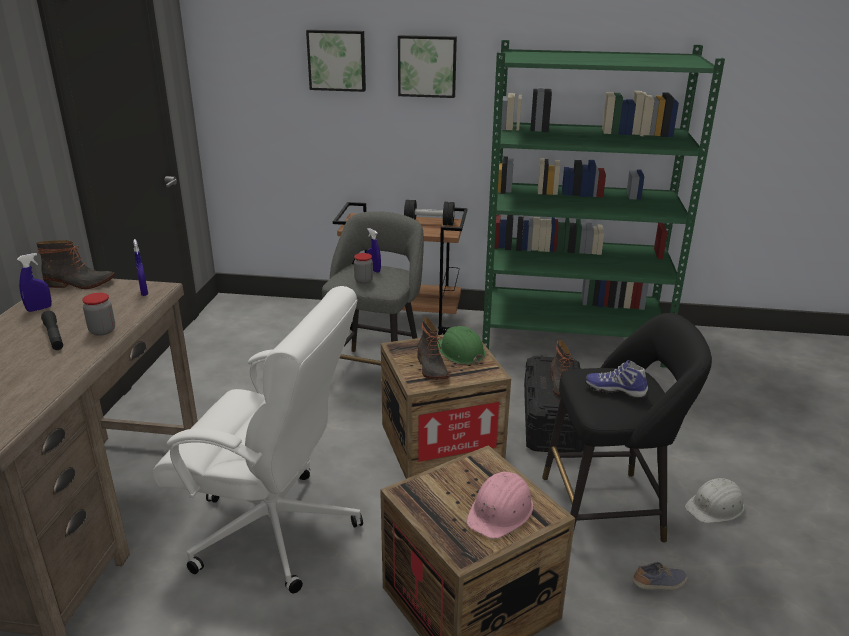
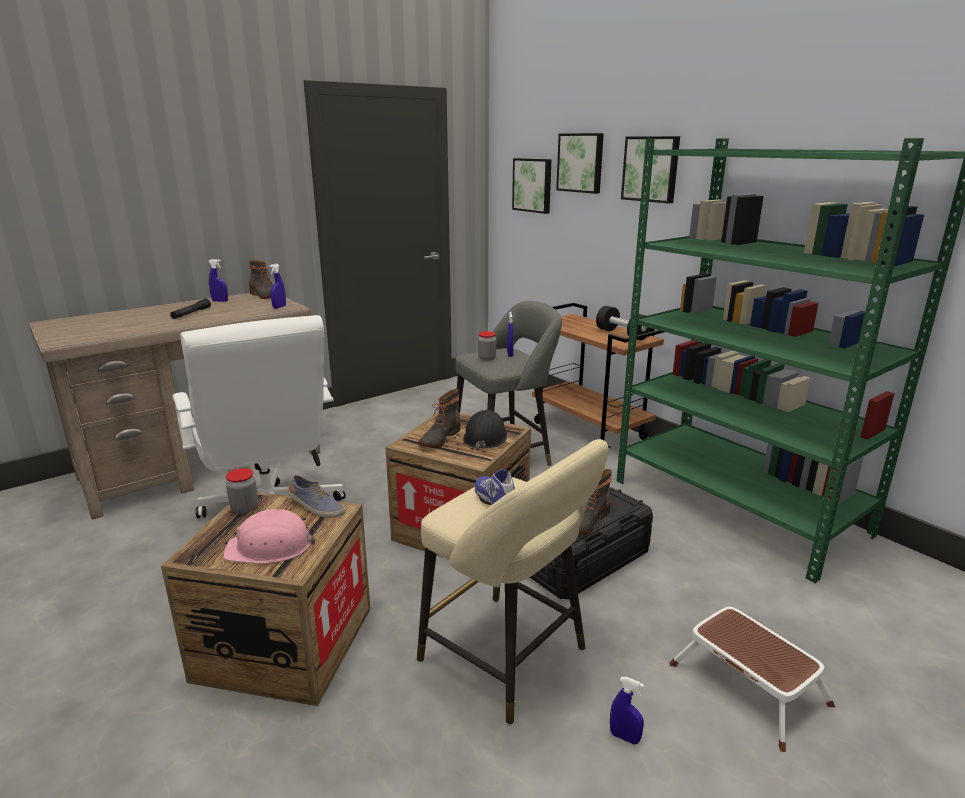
camera: 45 degrees right, 5 degrees down
(102, 331) = (213, 317): jar -> jar (244, 508)
(268, 84) = (533, 185): none -> picture
(460, 351) = (485, 437): green hard hat -> black hard hat
(609, 508) = (510, 659): black stool -> beige stool
(659, 584) = (437, 751): shoe -> shoe (316, 508)
(715, 507) = (624, 737): white hard hat -> blue spray bottle
(718, 442) = (748, 684): none -> brown step ladder

